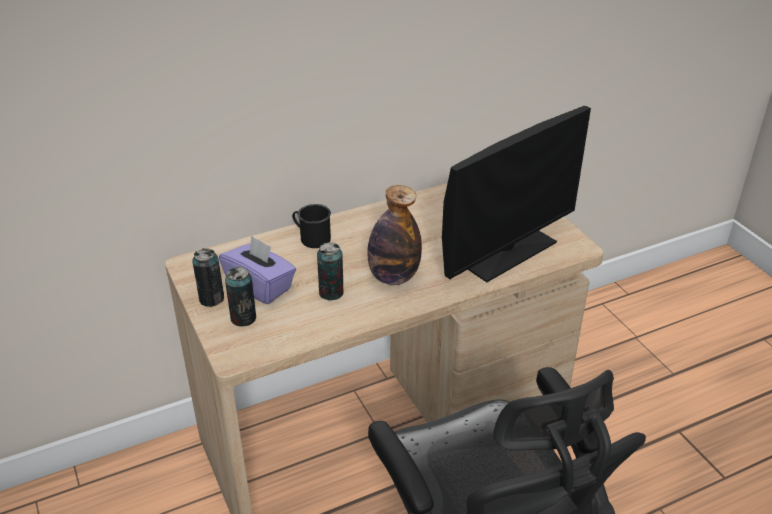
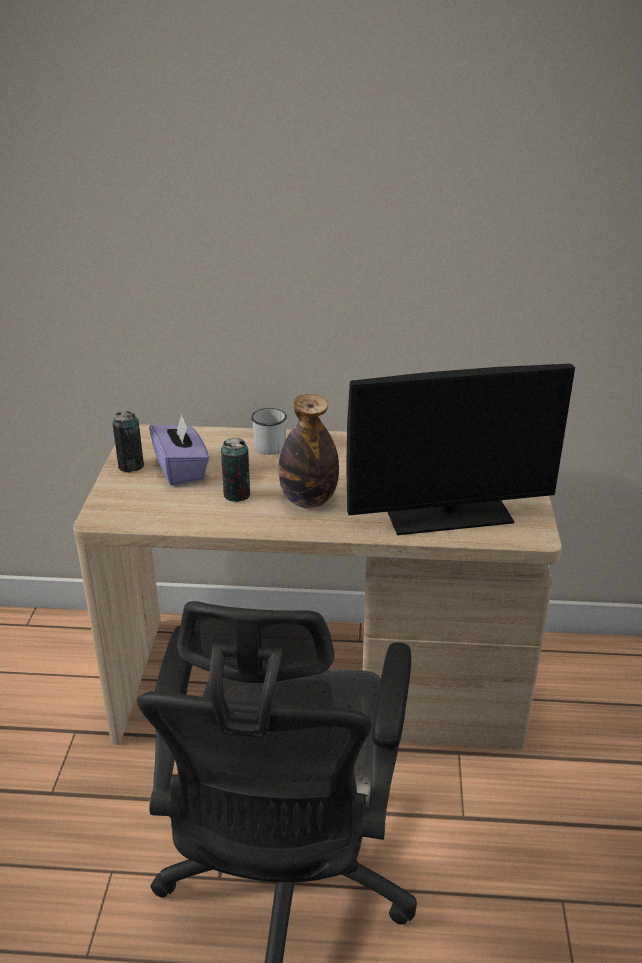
camera: 30 degrees right, 5 degrees down
(243, 318) = (140, 490): can -> none
(311, 238) = (267, 444): black mug -> white mug

